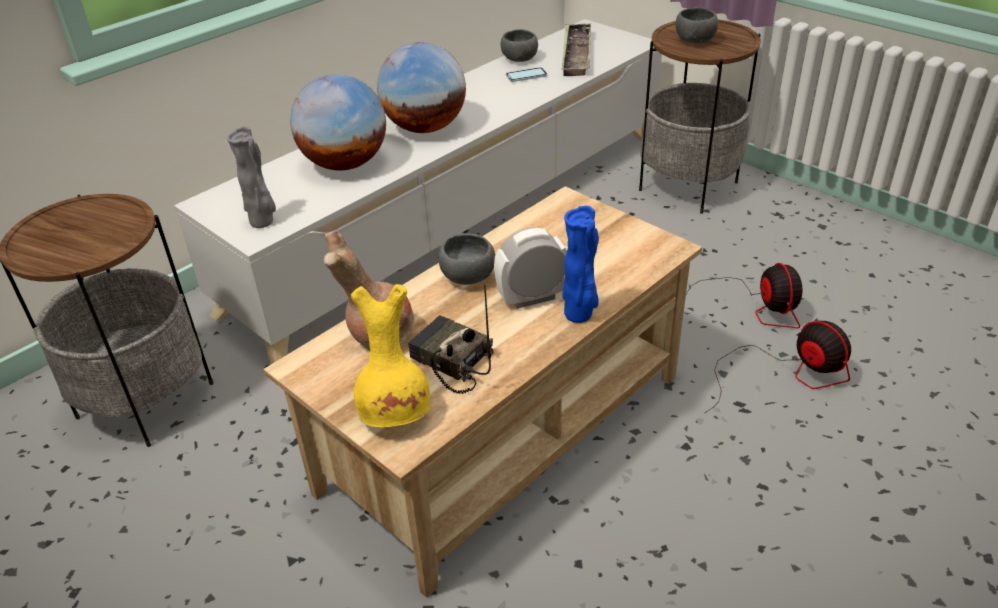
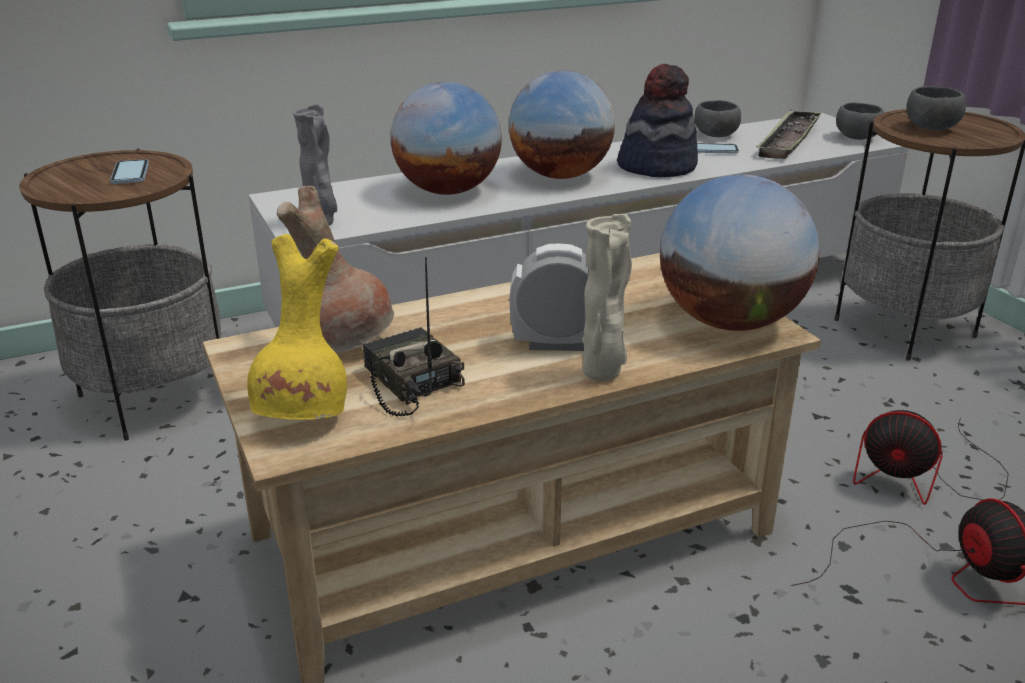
camera: 20 degrees right, 10 degrees down
(97, 226) = (130, 174): none -> phone
(467, 278) = (494, 309): grey bowl -> grey bowl (856, 138)
(494, 102) = (657, 166): none -> hat
(579, 315) = (603, 373): blue vase -> beige vase
(637, 246) = (730, 322): none -> globe
(750, 307) = (923, 478): fan -> fan turned 105 degrees clockwise

